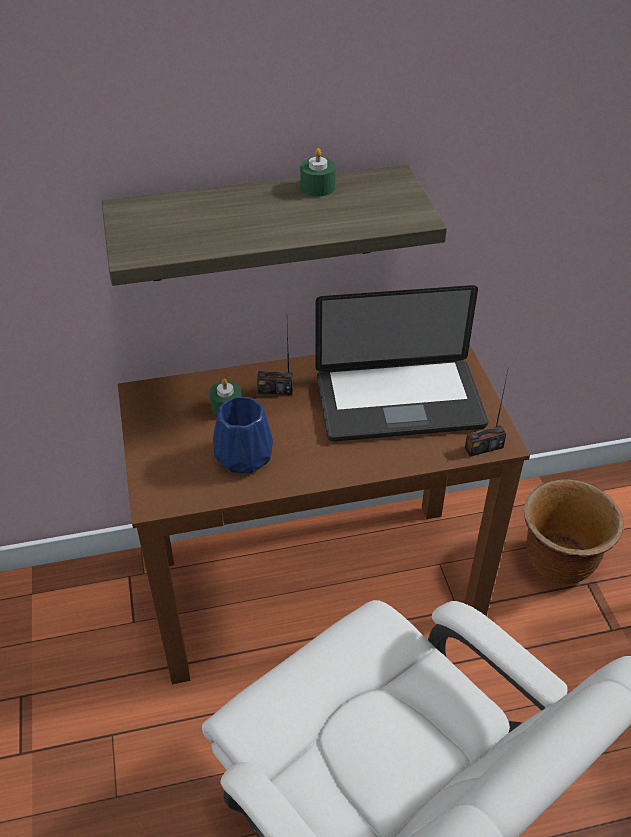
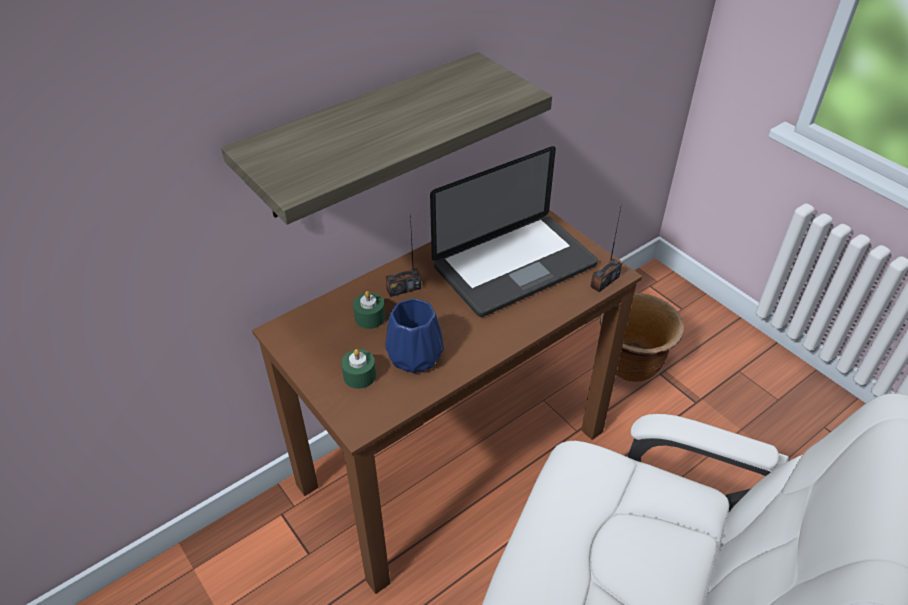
camera: 25 degrees left, 0 degrees up
(318, 187) = (417, 87): green candle -> green candle (359, 375)

